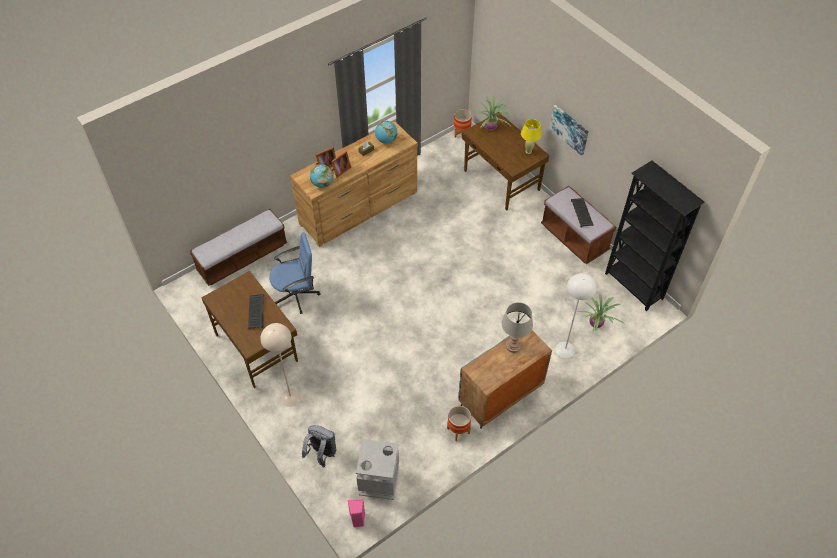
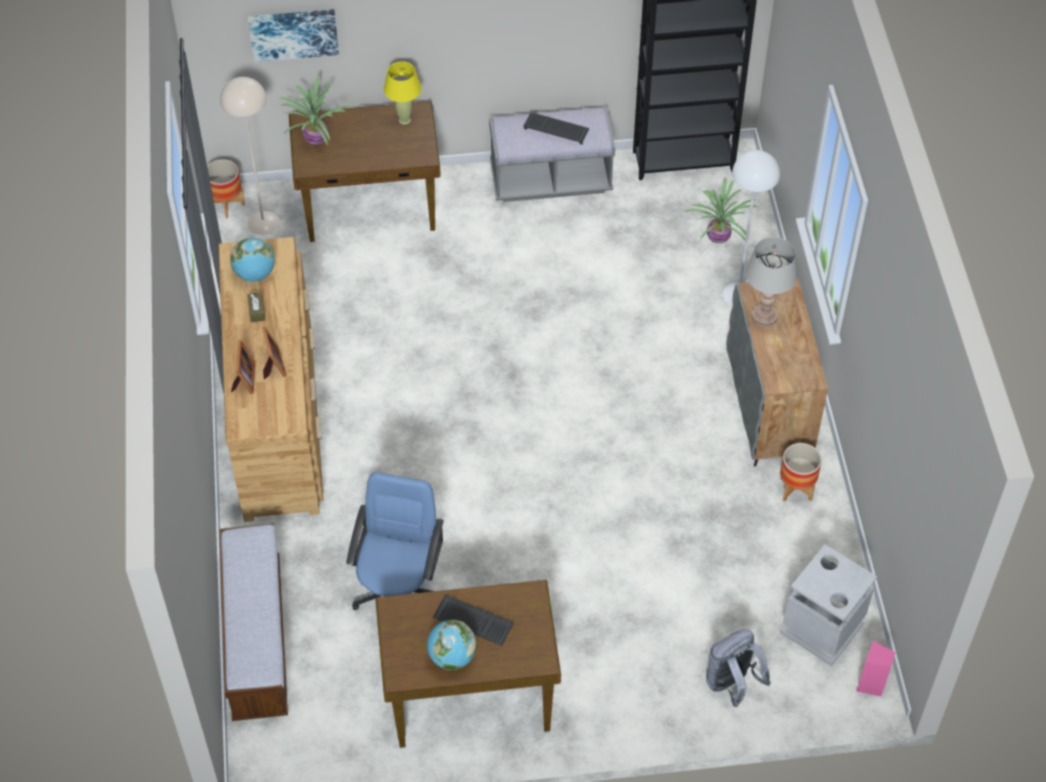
camera: 60 degrees left, 0 degrees up
(290, 397) = (601, 685): beige floor lamp -> beige floor lamp (263, 223)
(322, 184) = (285, 402): globe -> globe (452, 657)
(569, 129) = (459, 32): picture -> picture (293, 33)
(574, 238) = (551, 180): brown bench -> grey bench

